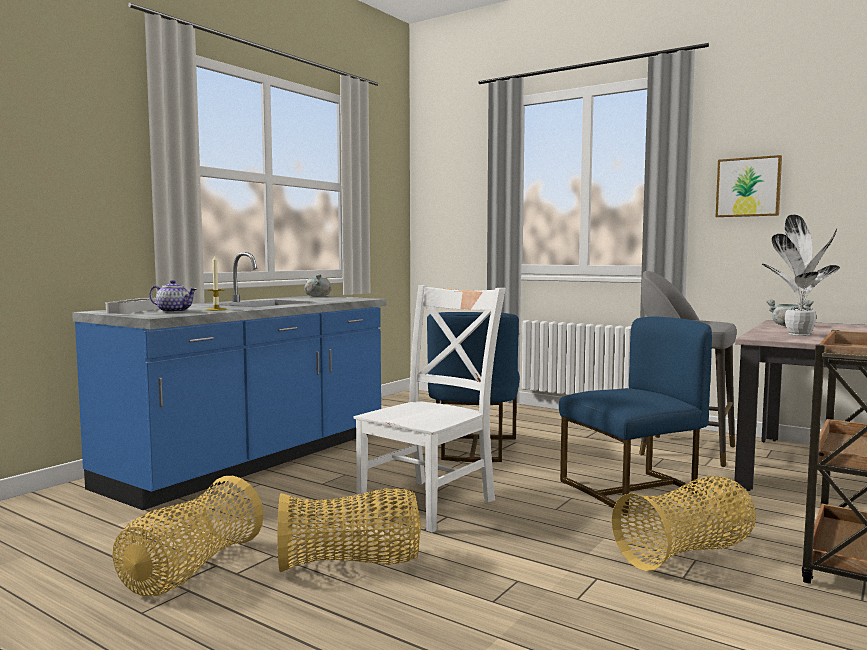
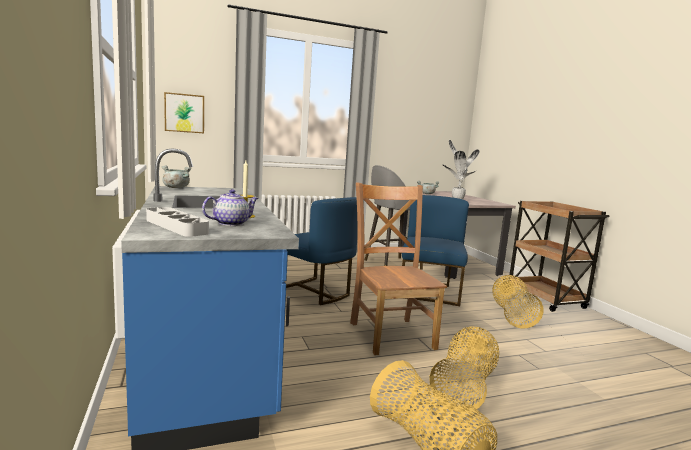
camera: 55 degrees left, 5 degrees up
(430, 502) = (391, 333): white chair -> brown chair
(748, 187) = (396, 118): picture -> picture (184, 113)

